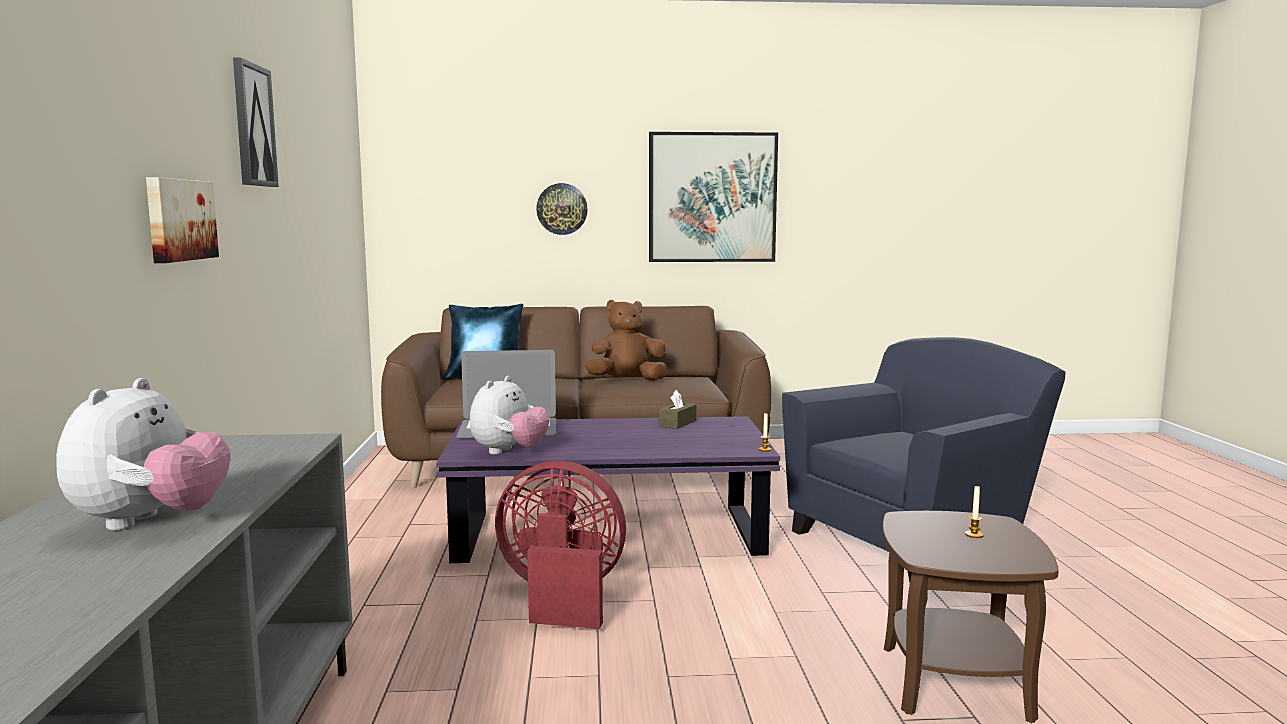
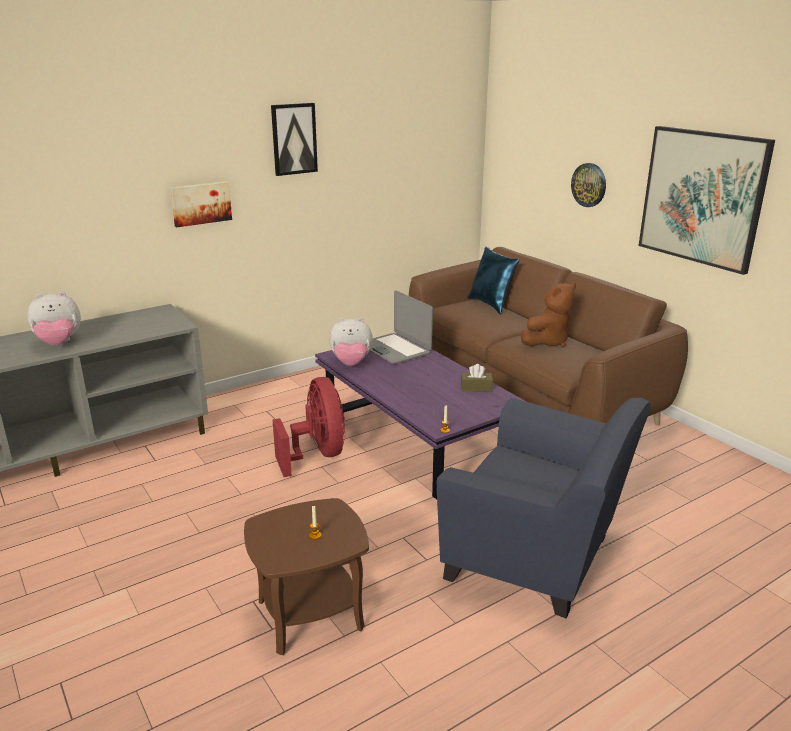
camera: 60 degrees right, 15 degrees up
(626, 381) = (547, 342): brown plush toy -> brown plush toy turned 90 degrees clockwise

